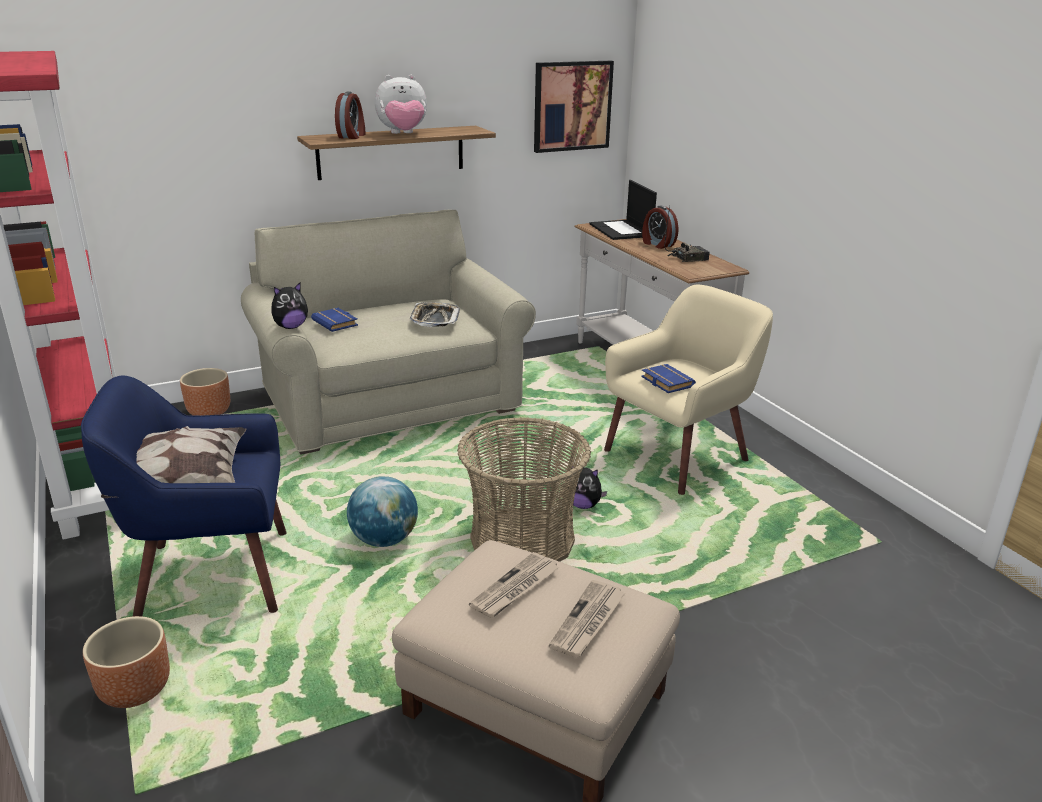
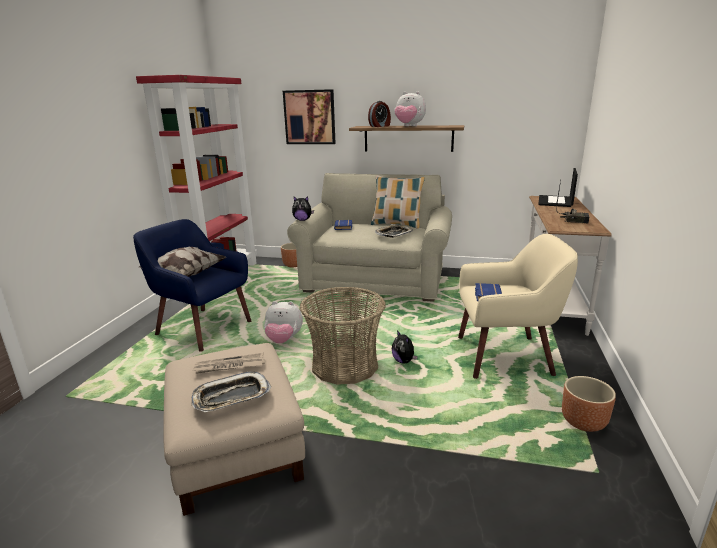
camera: 40 degrees right, 5 degrees down
(136, 690) = (120, 359): brown planter -> brown planter (584, 422)
(384, 540) = (284, 340): globe -> plush toy
(409, 301) = (396, 224): none -> pillow
(572, 106) = (537, 115): picture -> picture (309, 117)
(588, 621) = (231, 397): newspaper -> tray
(657, 244) = (567, 211): alarm clock -> none

